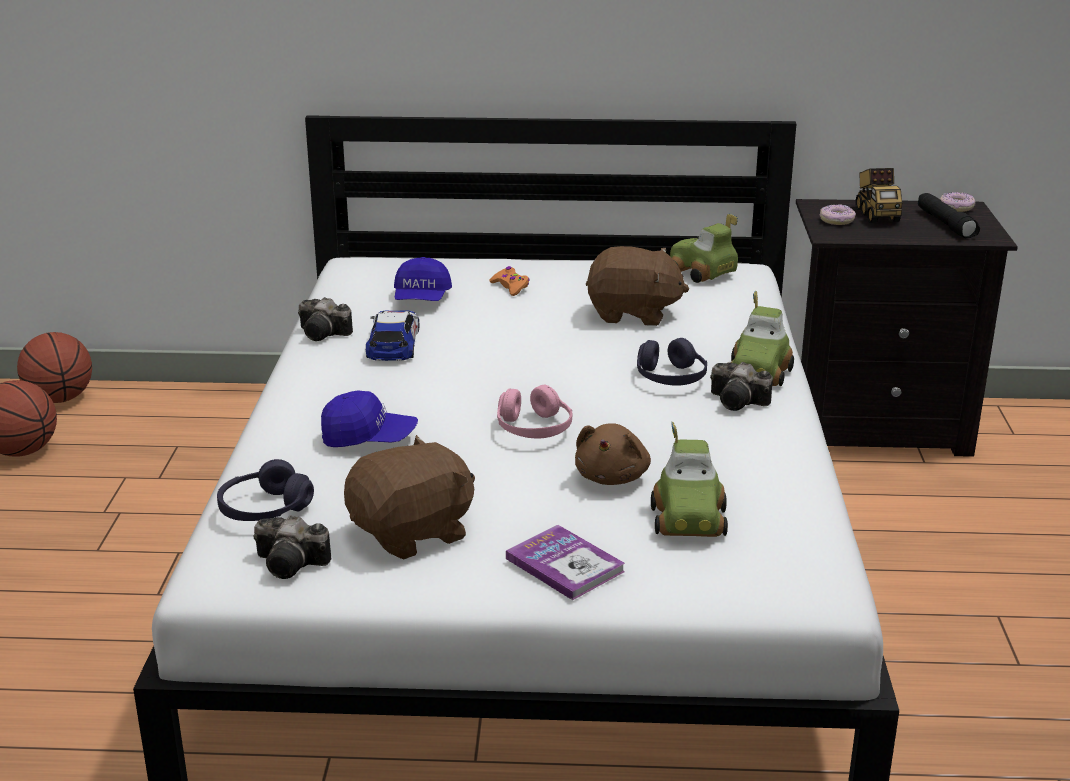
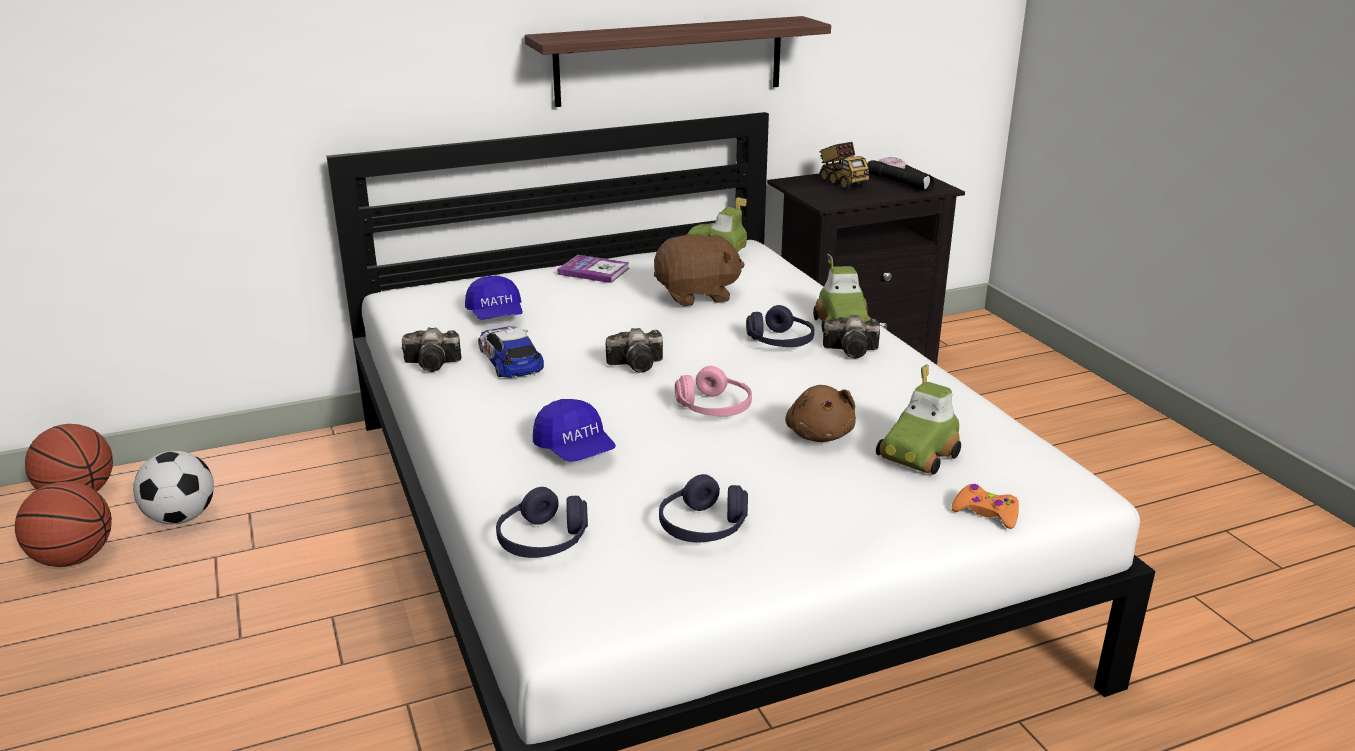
camera: 25 degrees left, 0 degrees up
(122, 437) = (181, 518): none -> football
(294, 564) = (624, 586): camera -> camera (638, 364)
(369, 438) = (575, 450): blue cap -> blue cap turned 75 degrees clockwise
(413, 533) = (703, 527): brown plush toy -> purple headphones
(510, 287) = (566, 291): orange game controller -> orange game controller (986, 513)
(565, 565) = (863, 519): book -> book (594, 271)
(684, 53) = (670, 61): none -> shelf
(690, 521) = (919, 456): toy car -> toy car turned 60 degrees clockwise
(837, 220) = (818, 191): donut -> none

